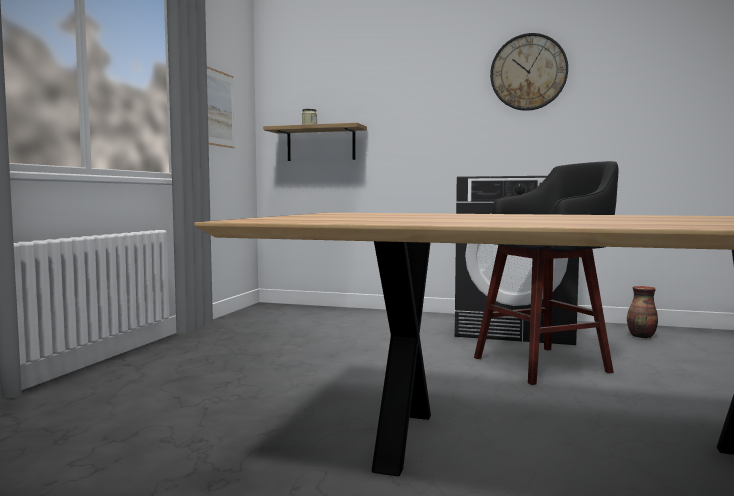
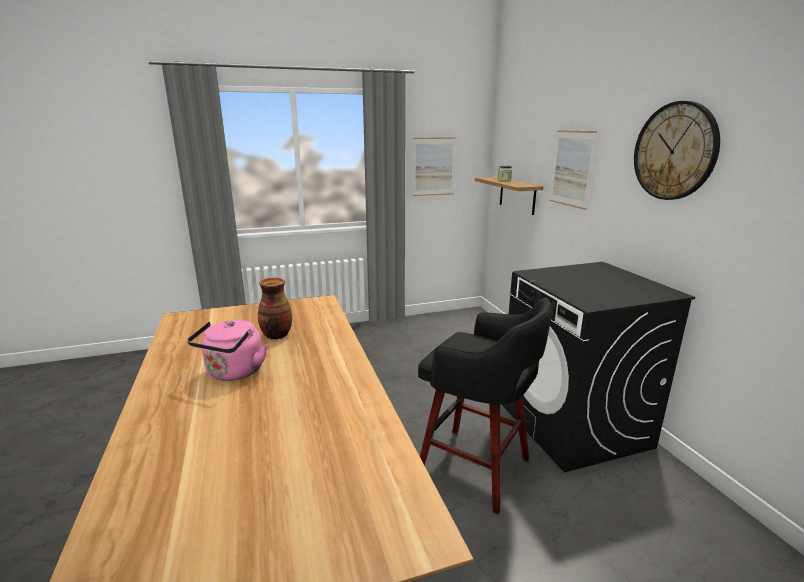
camera: 55 degrees right, 15 degrees up
(408, 102) = (571, 168): none -> picture
(518, 219) = (233, 373): none -> pink kettle
(641, 336) = (670, 511): vase -> vase (276, 335)

